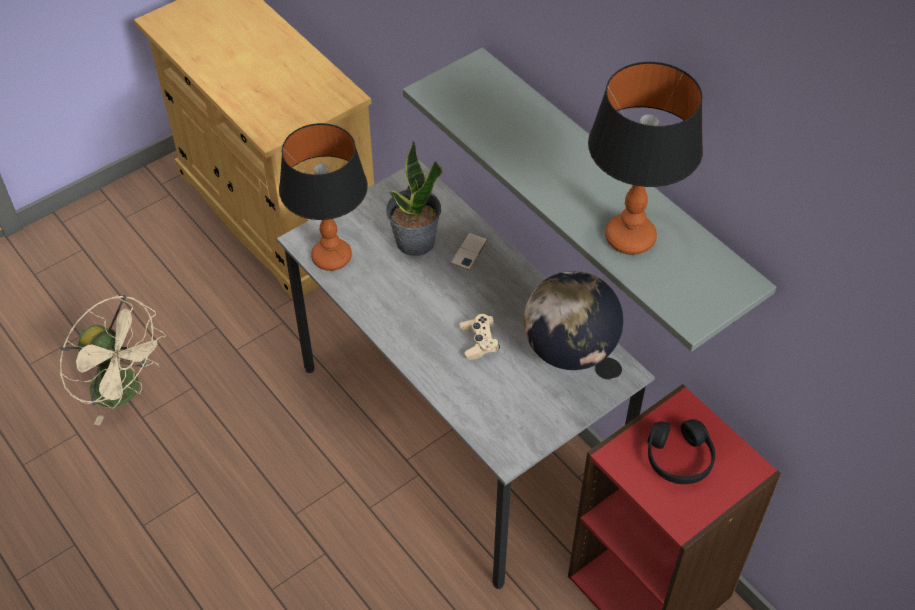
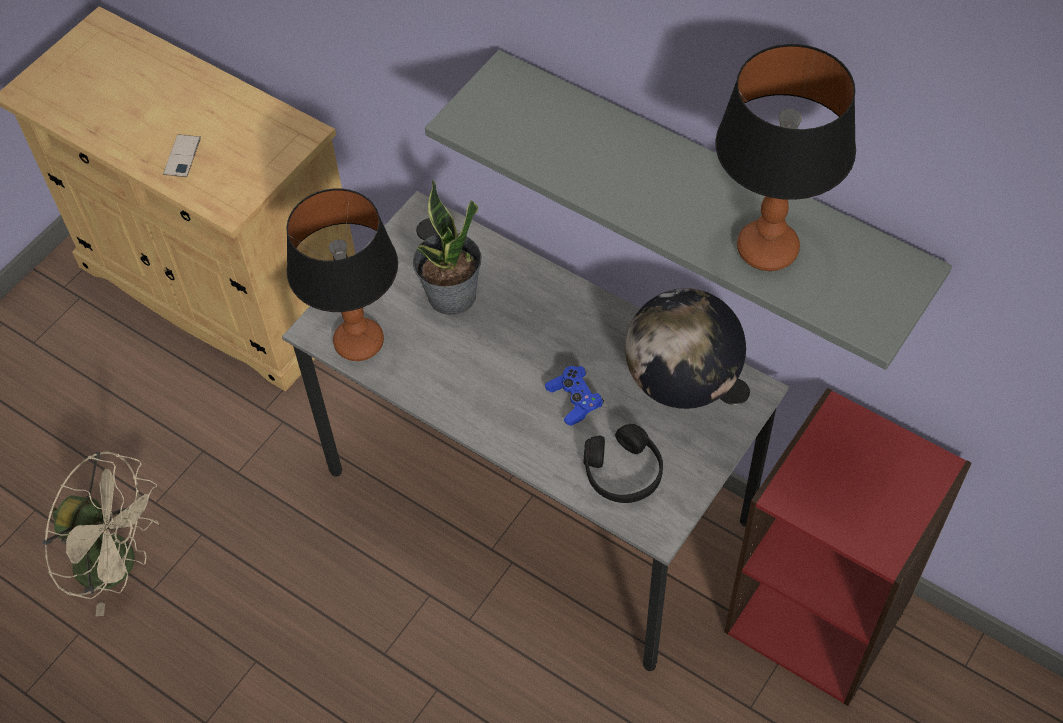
camera: 15 degrees left, 5 degrees up
(469, 251) = (521, 291): phone -> phone (182, 156)
(479, 342) = (574, 400): beige game controller -> blue game controller
(679, 458) = (855, 478): black headphones -> black headphones (623, 472)

